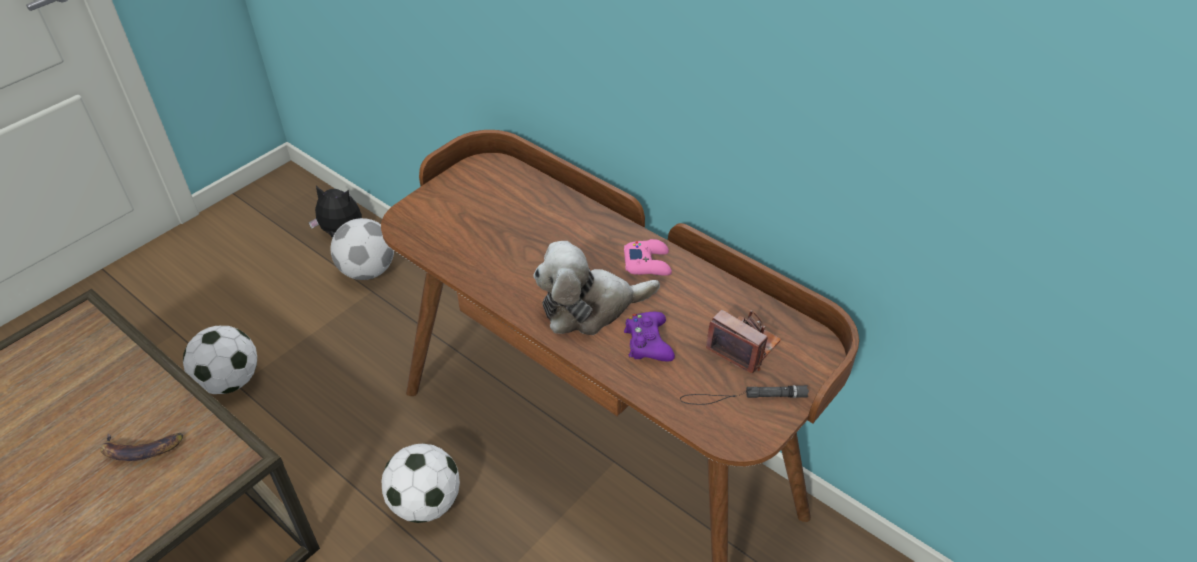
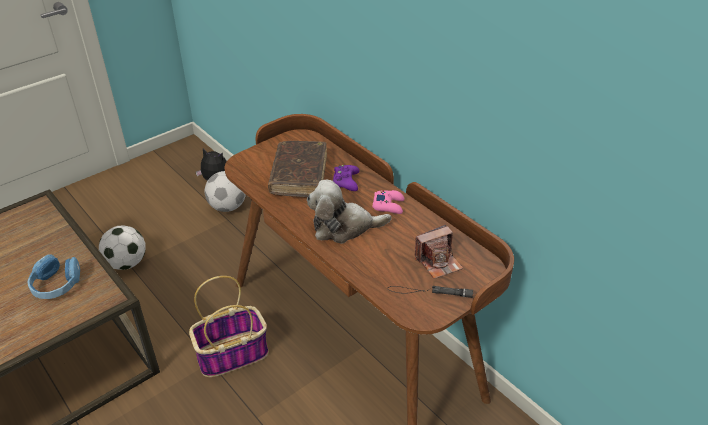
camera: 10 degrees right, 5 degrees down
(141, 450) = (57, 285): banana -> blue headphones
(426, 502) = (233, 354): football -> basket
(501, 230) = (299, 175): none -> brown book
(648, 343) = (375, 252): purple game controller -> purple game controller (345, 182)
(743, 346) = (438, 262): camera -> camera turned 105 degrees clockwise

